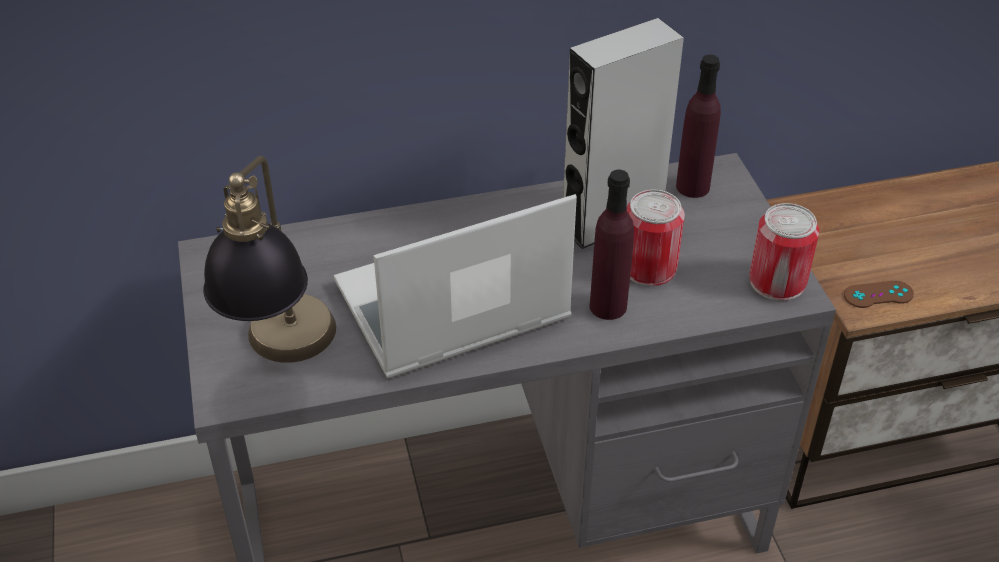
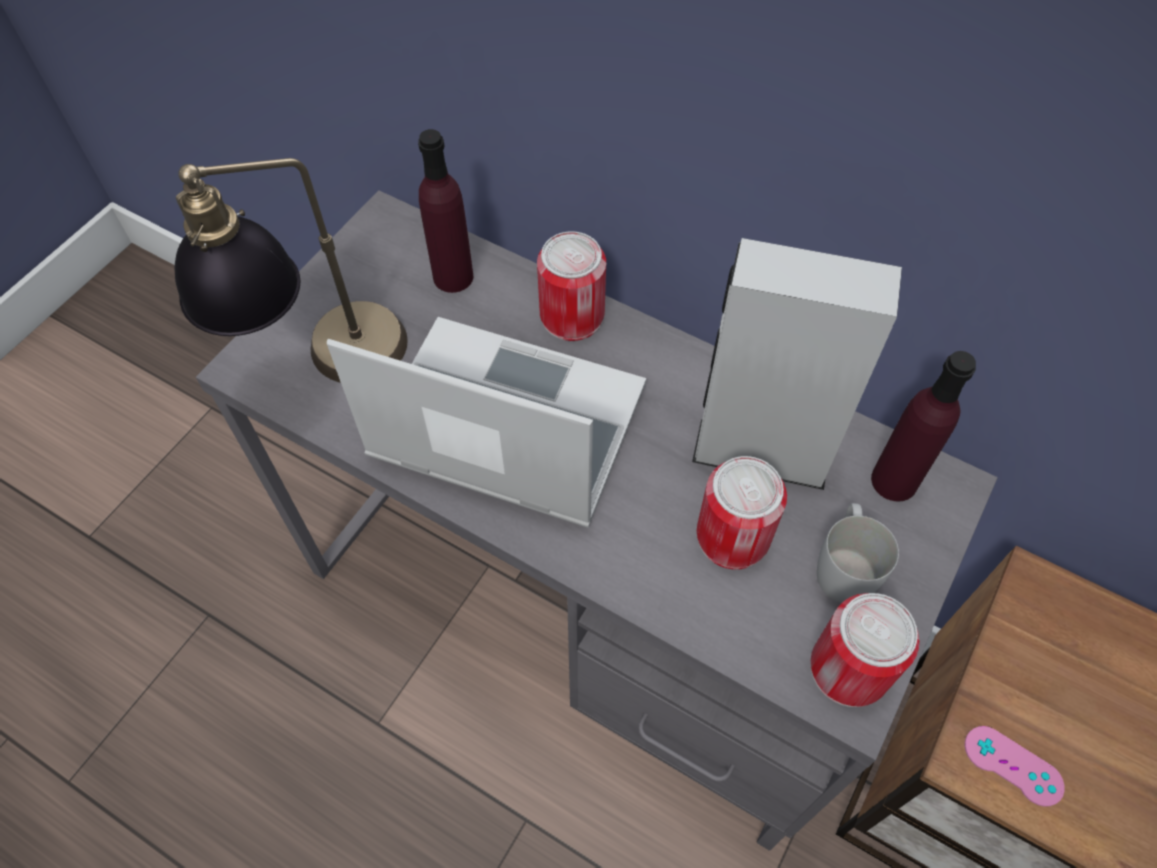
camera: 45 degrees right, 15 degrees up
(414, 225) = (572, 316): none -> can
(608, 306) = (640, 546): purple bottle -> purple bottle (453, 277)
(718, 240) = (844, 565): none -> white mug
(878, 295) = (1013, 766): brown game controller -> pink game controller

